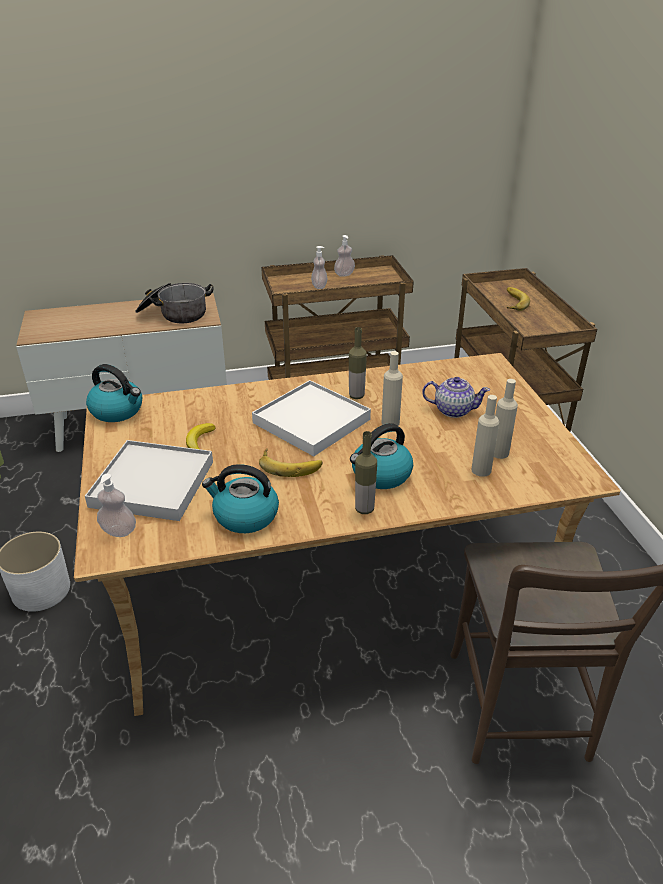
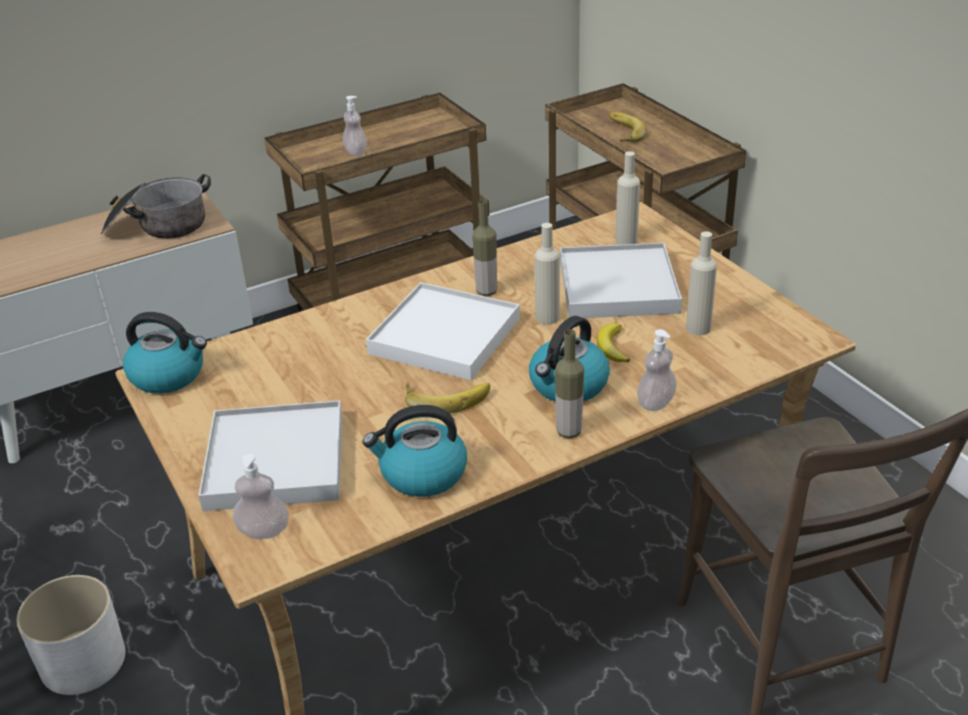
camera: 15 degrees left, 0 degrees up
(199, 440) = (307, 391): banana -> banana (612, 347)
(344, 274) = (382, 130): soap dispenser -> soap dispenser (655, 403)
(453, 410) = (617, 286): teapot -> white tray
(481, 470) = (687, 354): beige bottle -> beige bottle (626, 241)

